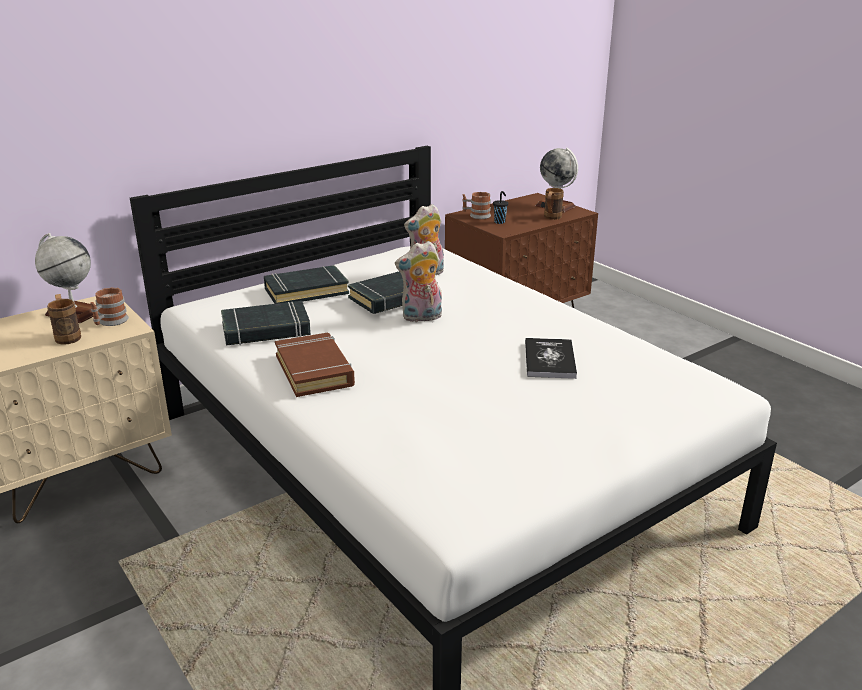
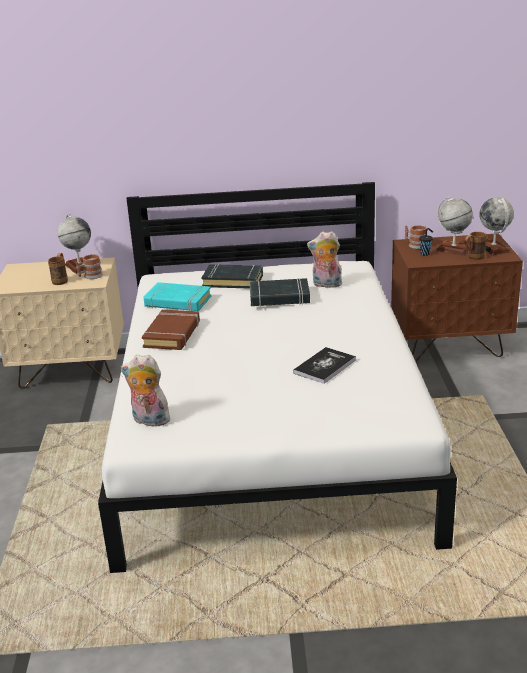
camera: 35 degrees right, 0 degrees up
(266, 330) = (177, 302): black book -> turquoise book
(421, 318) = (279, 316): plush toy -> plush toy (149, 421)
(519, 213) = (453, 249): none -> globe

